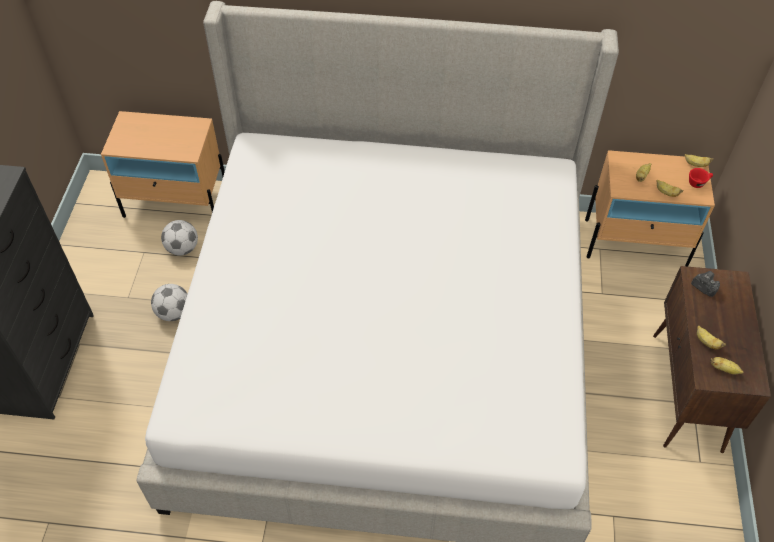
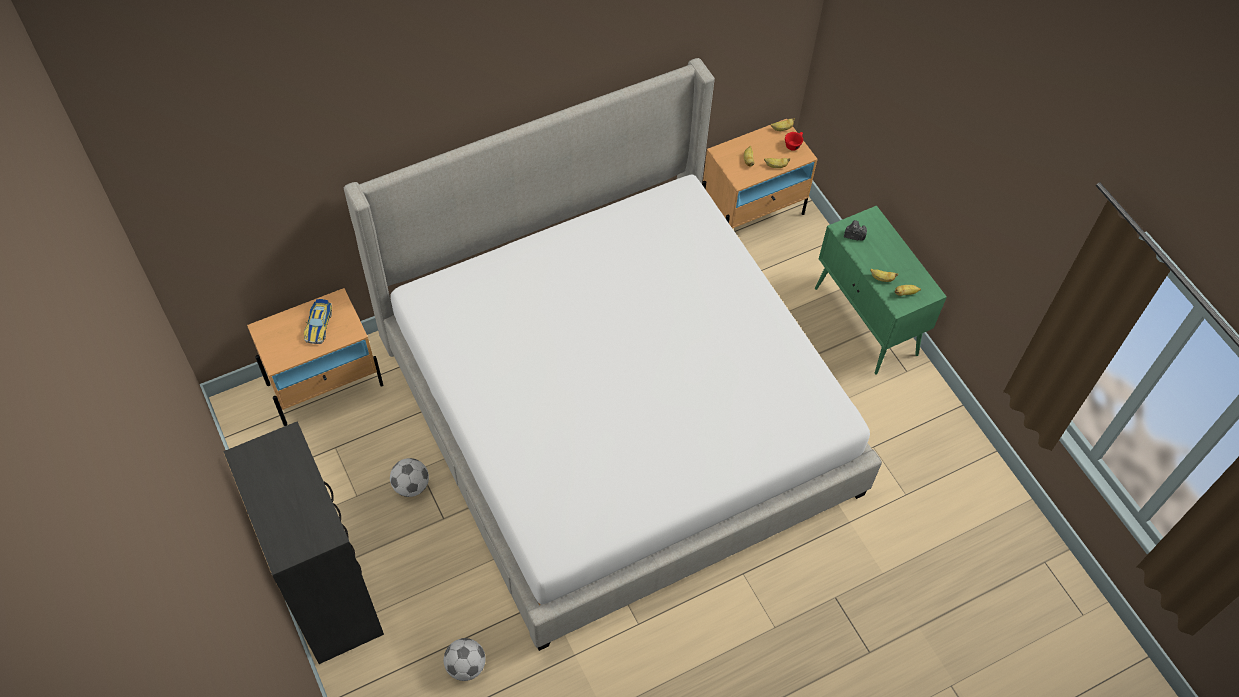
camera: 35 degrees left, 5 degrees up
(169, 135) = (319, 325): none -> toy car
(182, 248) = (369, 424): football -> football (465, 666)
(686, 393) = (866, 322): brown cabinet -> green cabinet

